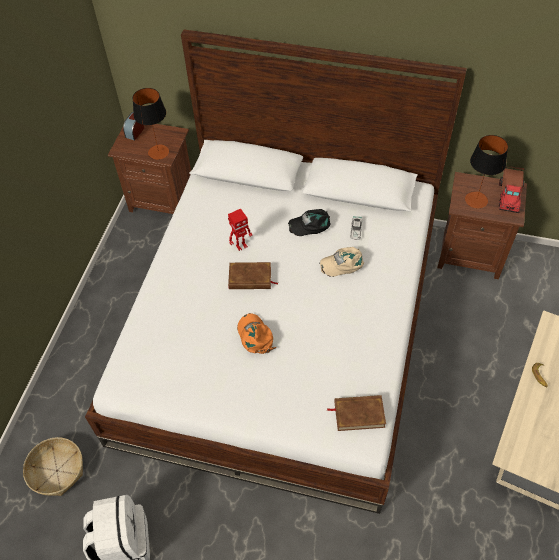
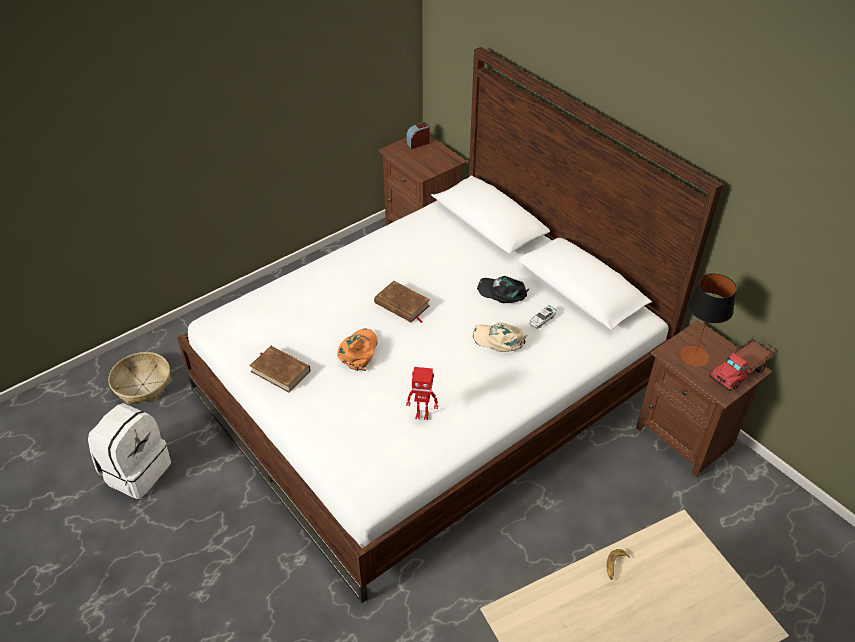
camera: 35 degrees right, 10 degrees down
(158, 152) = (422, 166): table lamp -> none
(241, 246) = (421, 276): toy robot -> toy robot (422, 414)
(359, 414) = (384, 469): brown book -> brown book (280, 371)

